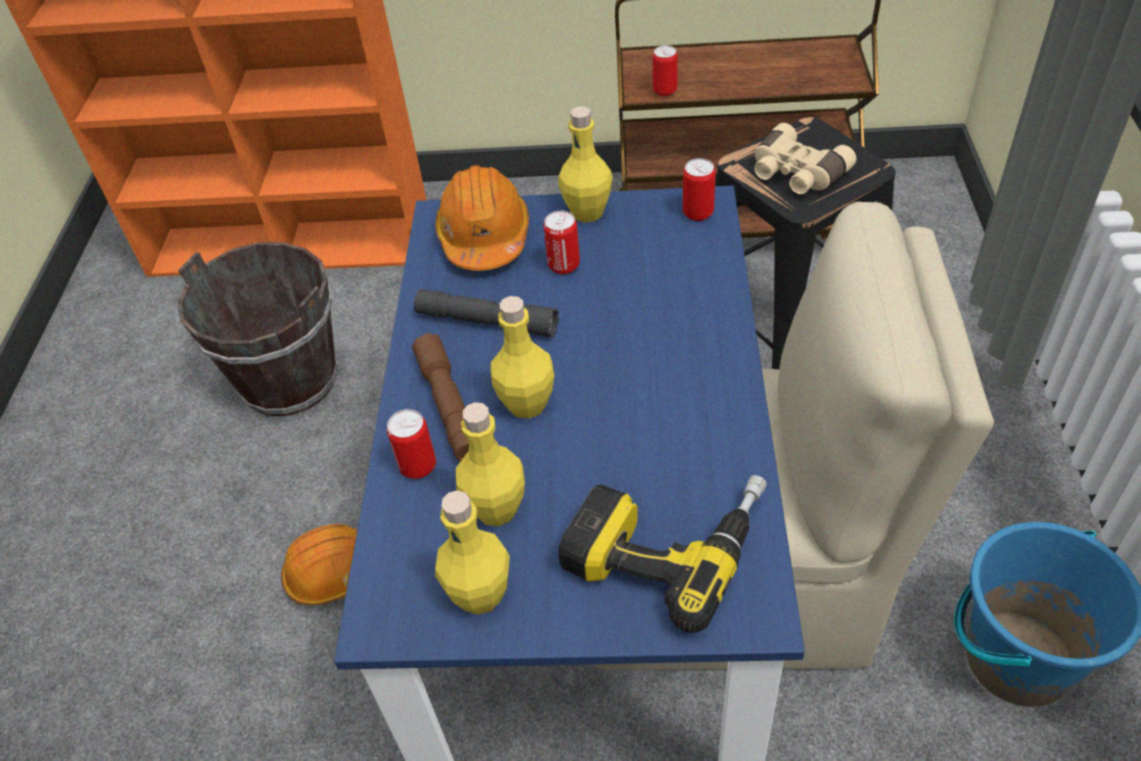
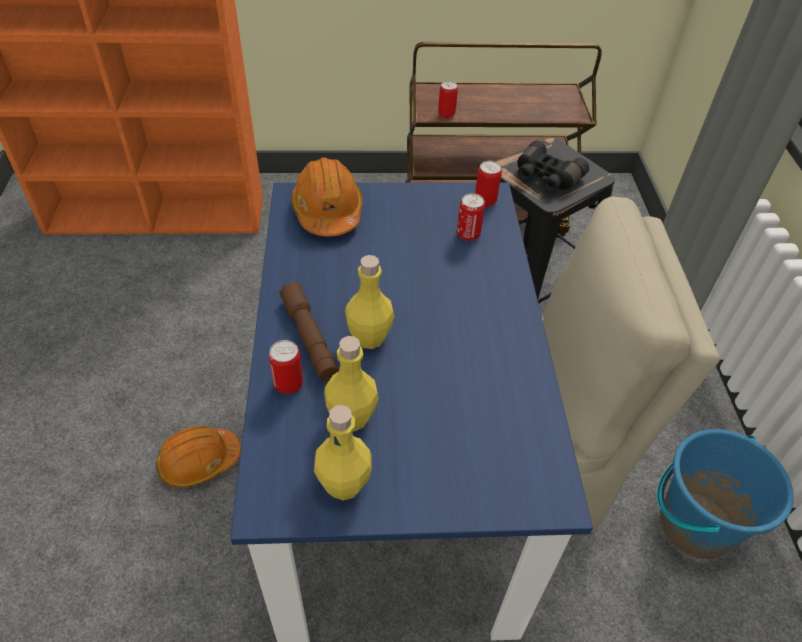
camera: 10 degrees left, 0 degrees up
(290, 380) = (159, 316): brown bucket -> none
(487, 322) = (334, 275): grey flashlight -> none
(564, 265) = (389, 235): can -> can (468, 234)
(587, 212) = (404, 196): yellow bottle -> none
(667, 542) = (484, 444): power drill -> none
(795, 174) = (545, 178): beige binoculars -> black binoculars

